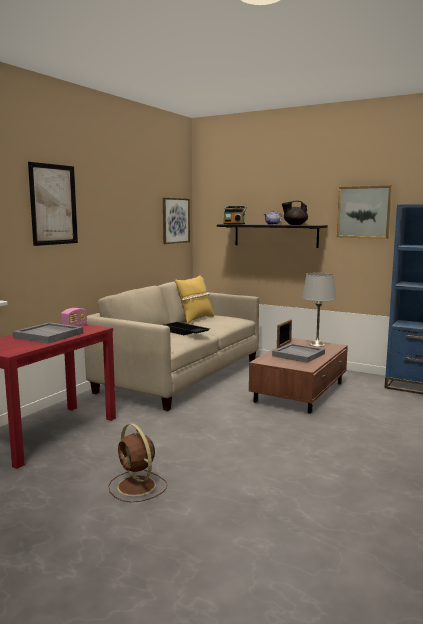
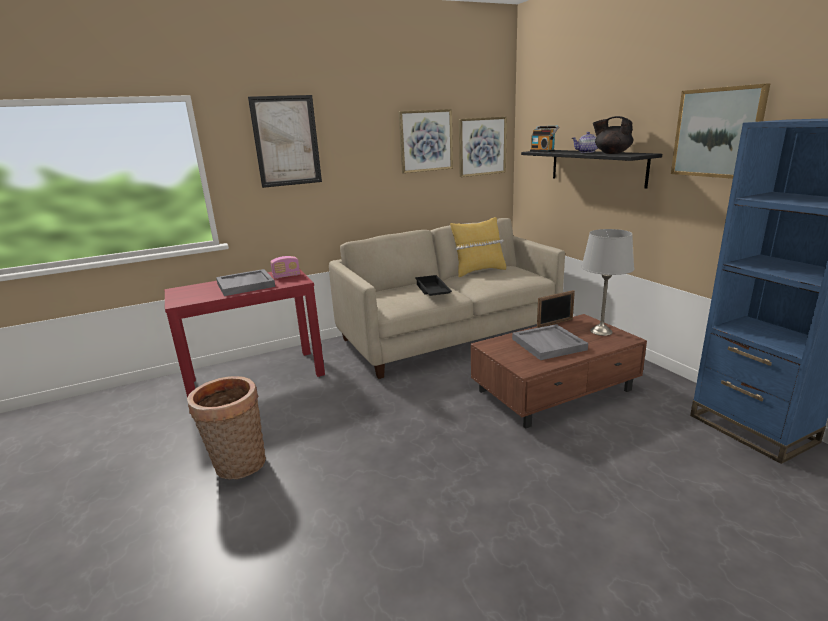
camera: 35 degrees right, 10 degrees up
(137, 487) = (238, 466): brown fan -> basket
(143, 213) = (426, 141): none -> picture

